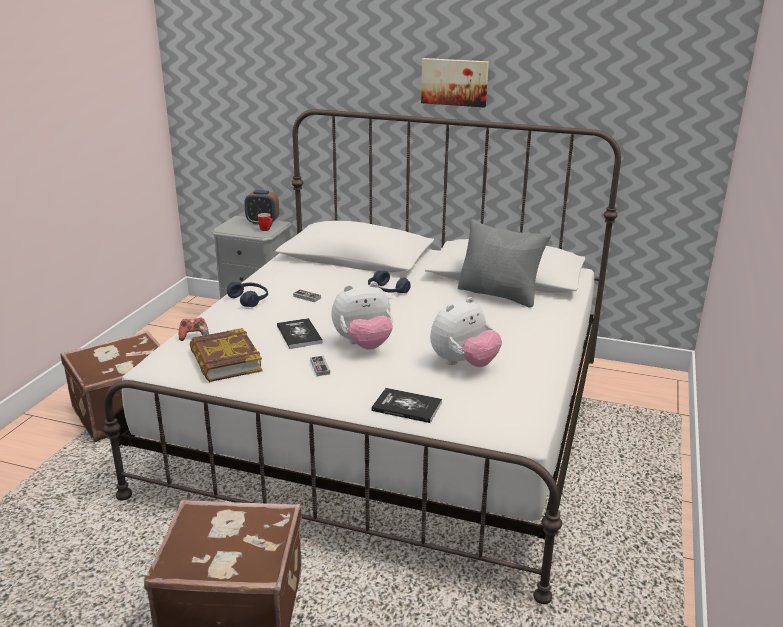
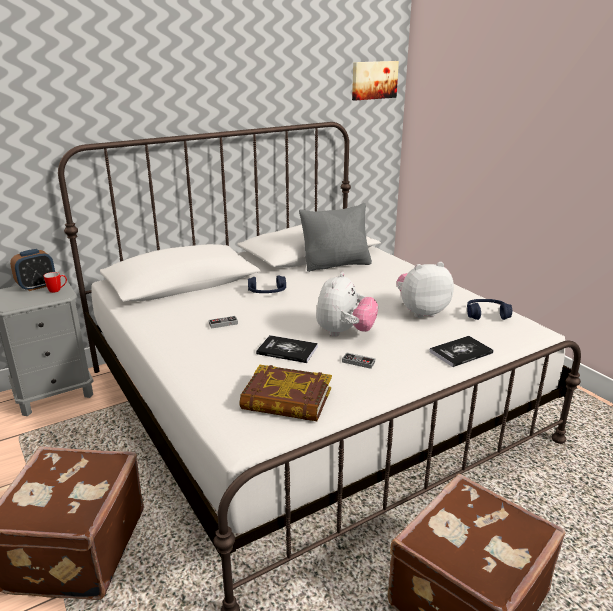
camera: 50 degrees left, 0 degrees up
(194, 336) = (211, 399): game controller -> none
(249, 299) = (181, 348): blue headphones -> blue headphones (486, 315)
(454, 82) = (216, 97): picture -> picture (374, 80)
(463, 364) = (421, 312): plush toy -> plush toy turned 105 degrees counterclockwise

